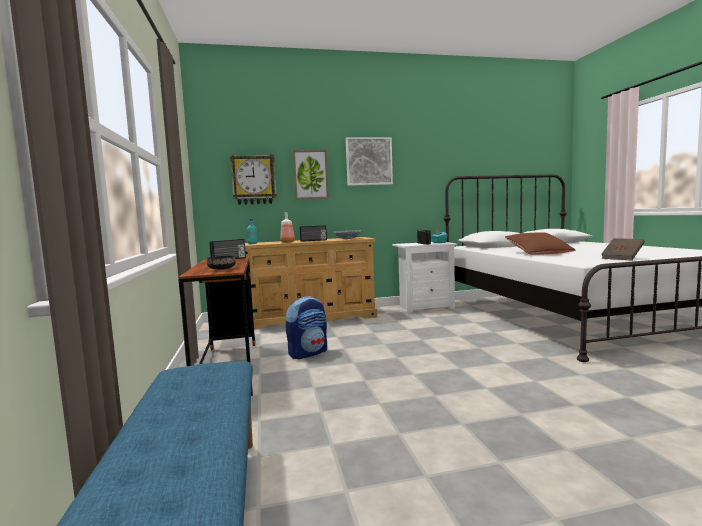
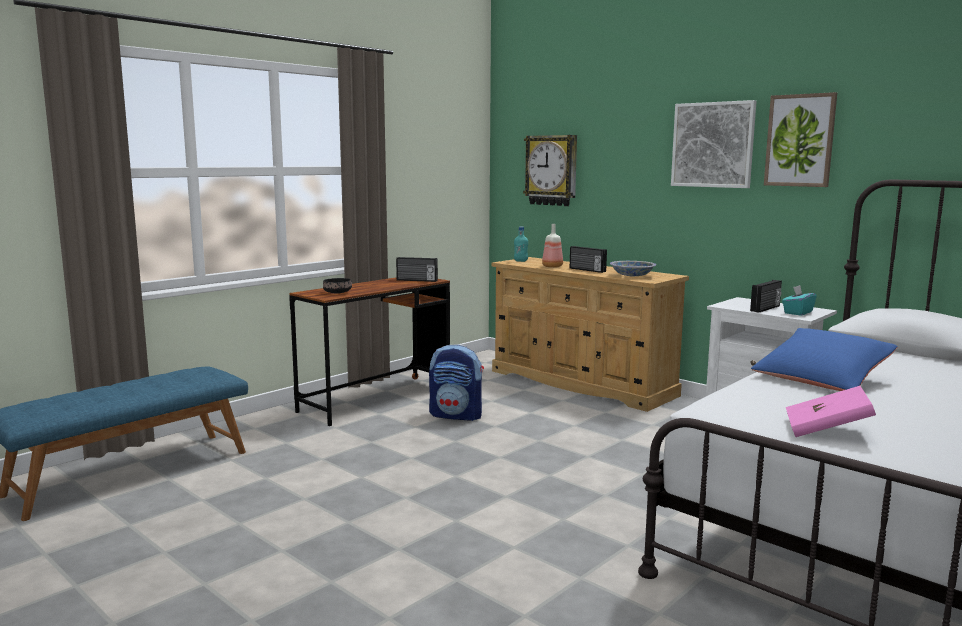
camera: 55 degrees right, 5 degrees up
(310, 174) = (621, 165): picture -> picture (800, 140)
(538, 253) = (821, 378): brown pillow -> blue pillow
(622, 258) = (826, 431): brown book -> pink book

